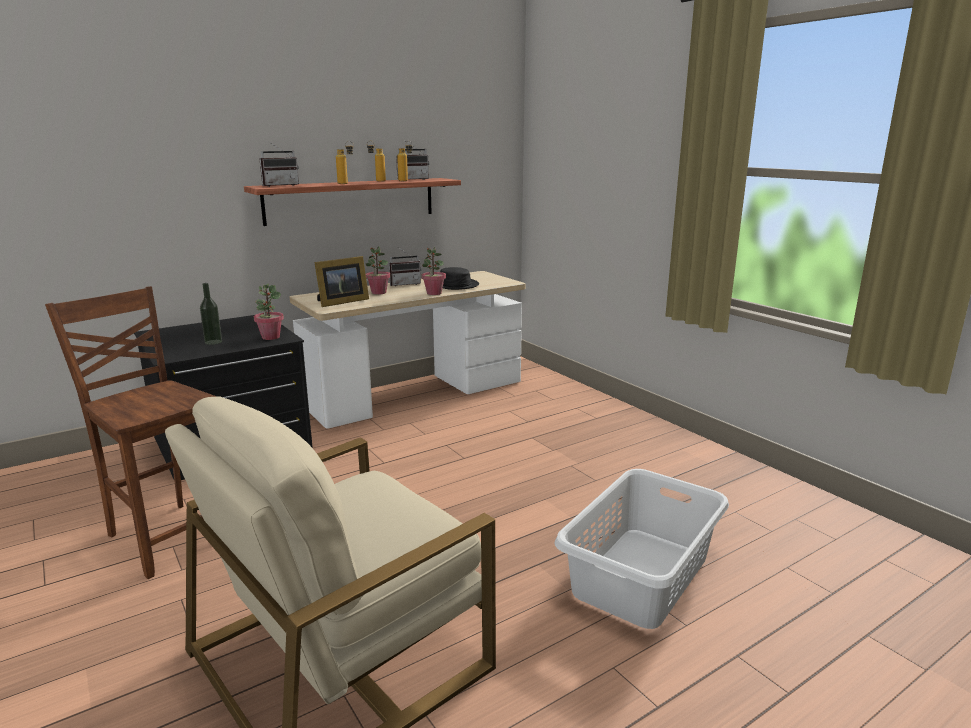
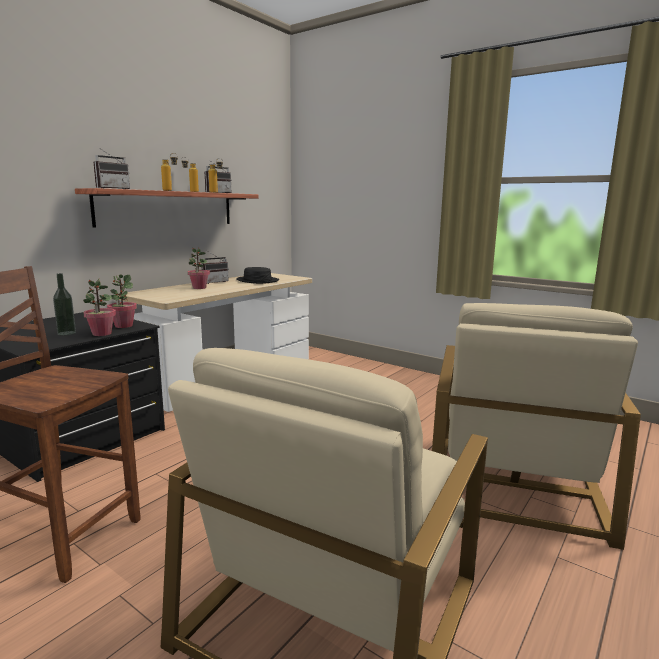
camera: 20 degrees left, 5 degrees down
(341, 302) = (173, 295): picture frame -> none
(434, 293) = (248, 286): potted plant -> potted plant (101, 334)
(639, 575) = (512, 482): white laundry basket -> beige armchair

